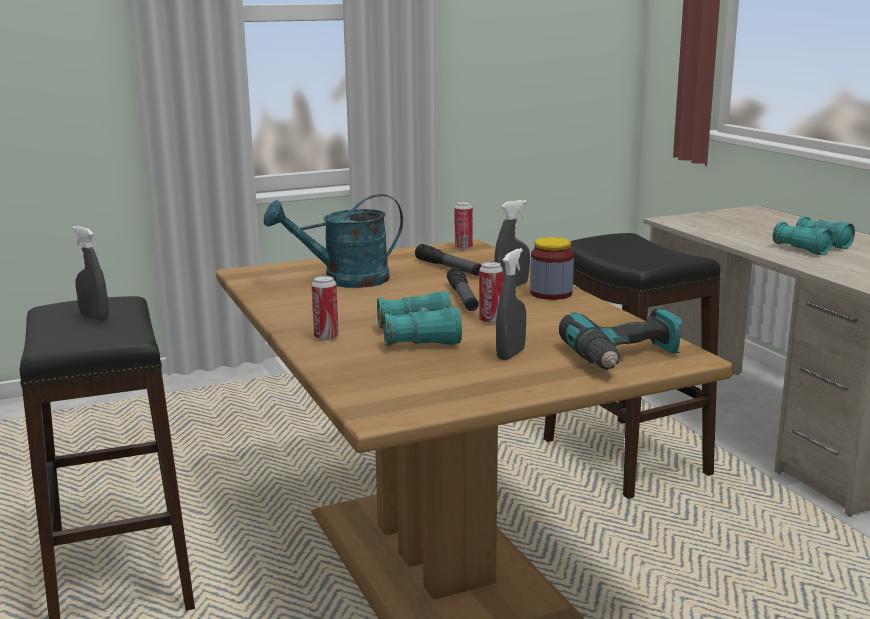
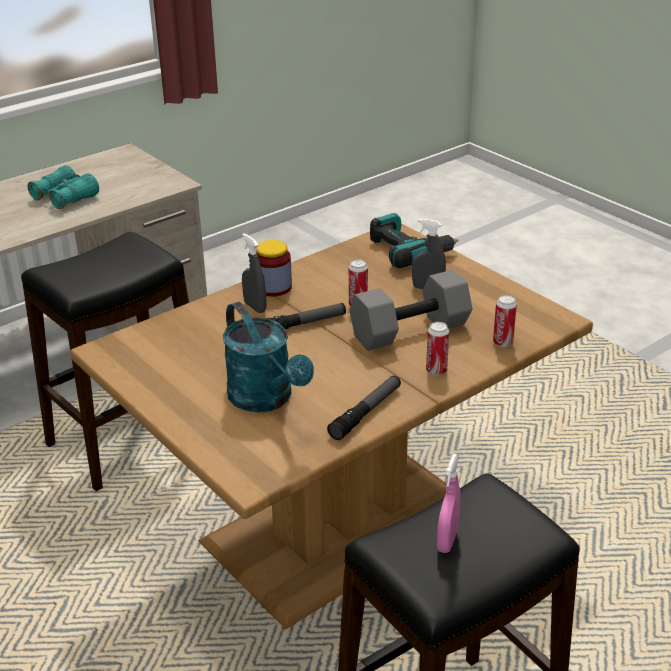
camera: 105 degrees left, 15 degrees up
(94, 318) = (447, 541): grey spray bottle -> pink spray bottle
(419, 336) = (410, 329): turquoise binoculars -> grey dumbbell
(449, 268) = (204, 347): flashlight -> flashlight (366, 413)
(463, 247) = (117, 350): can -> can (502, 342)

